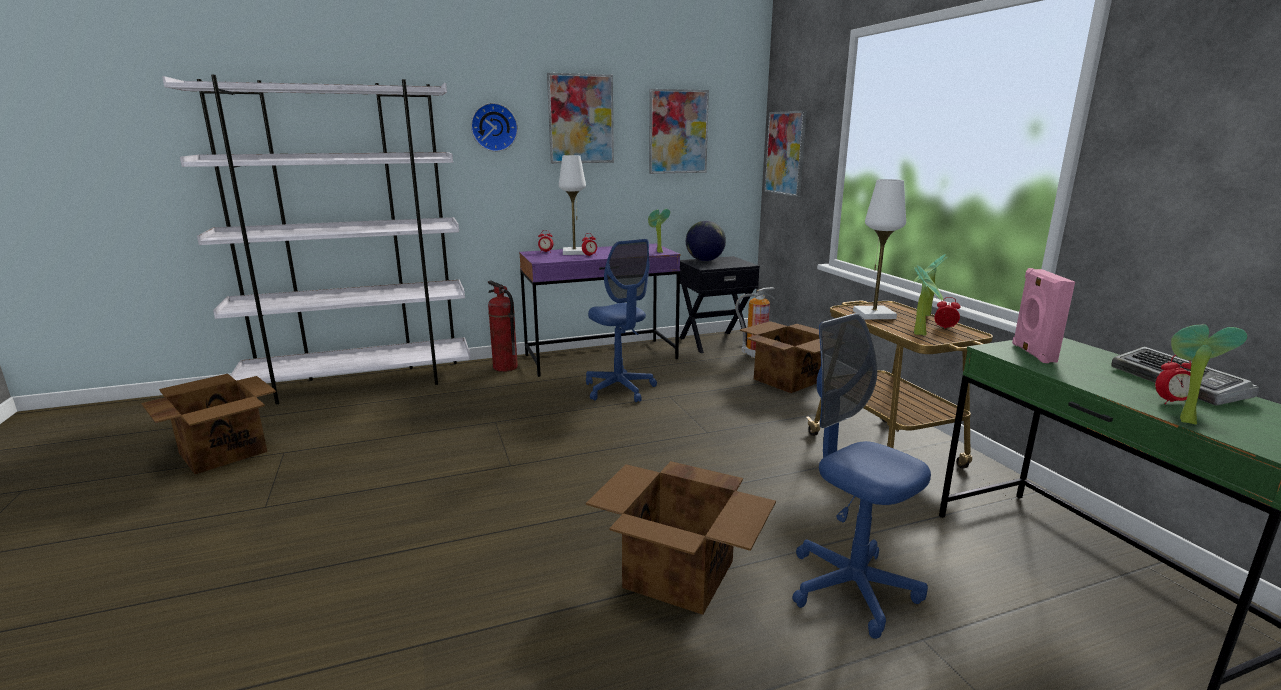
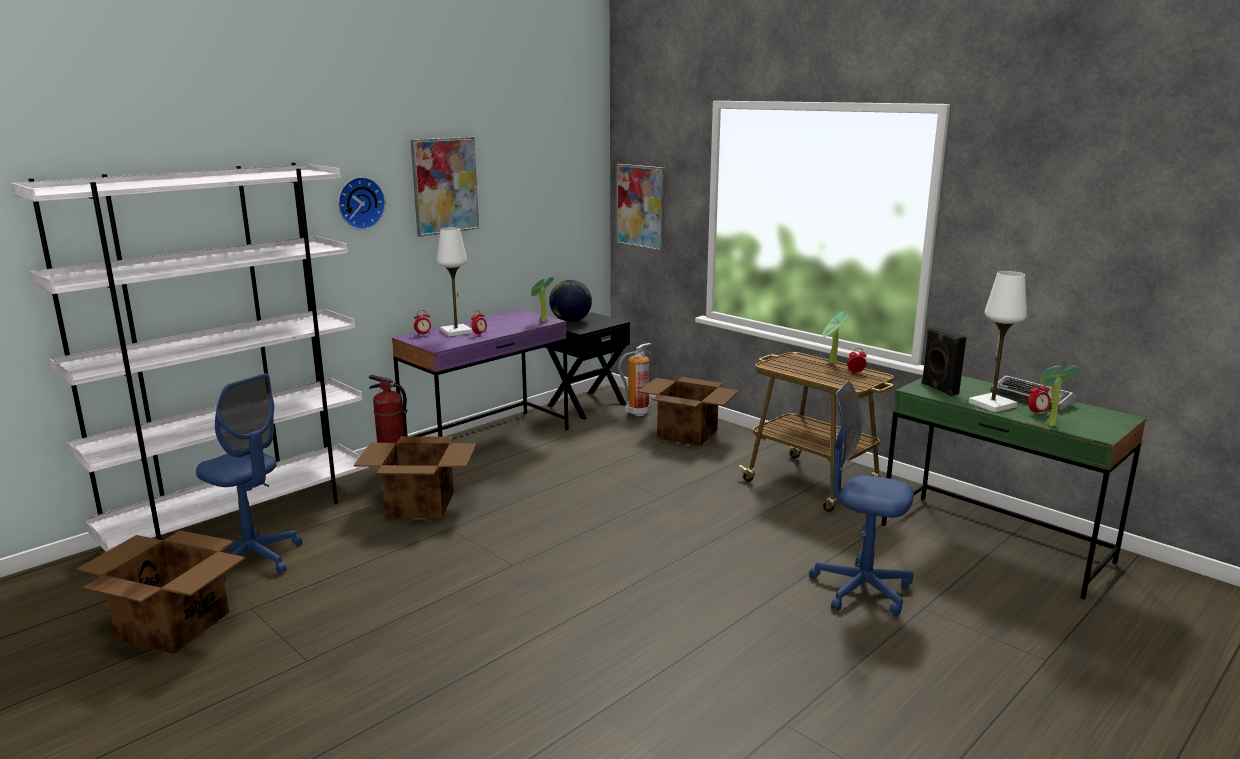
camera: 25 degrees left, 0 degrees up
(619, 389) = (541, 471): blue office chair -> blue office chair (253, 559)
(678, 132) = (535, 190): picture -> none
(680, 575) = (740, 612): cardboard box -> cardboard box (421, 505)
(874, 315) = (796, 368): white table lamp -> white table lamp (992, 405)
(921, 334) = (845, 381): potted plant -> none
(1032, 353) = (938, 389): pink speaker -> black speaker

